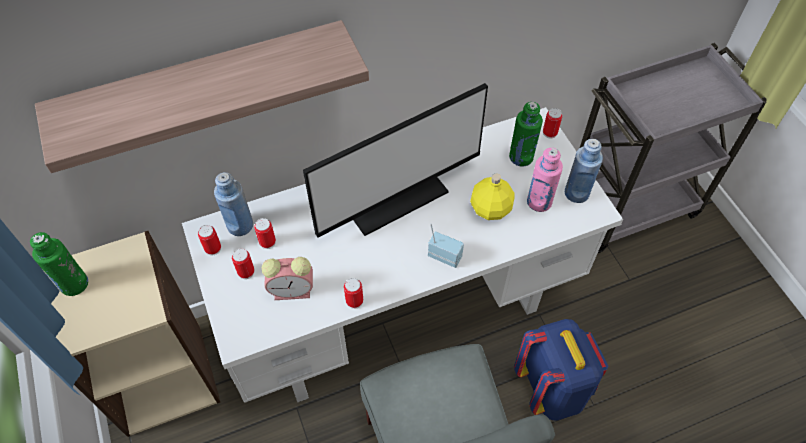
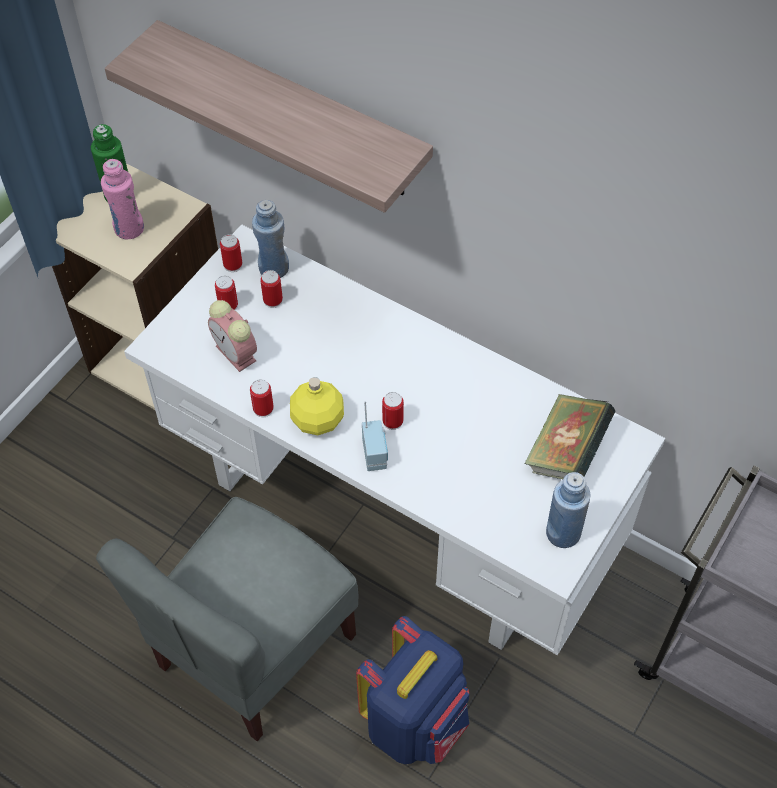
camera: 55 degrees right, 0 degrees up
(393, 195) = (412, 366): monitor -> none
(490, 209) = (468, 462): yellow bottle -> yellow bottle (317, 420)
(521, 157) = (566, 452): green bottle -> book
(539, 202) = (518, 502): pink bottle -> pink bottle (129, 228)
(550, 133) = (628, 462): can -> can (392, 421)

